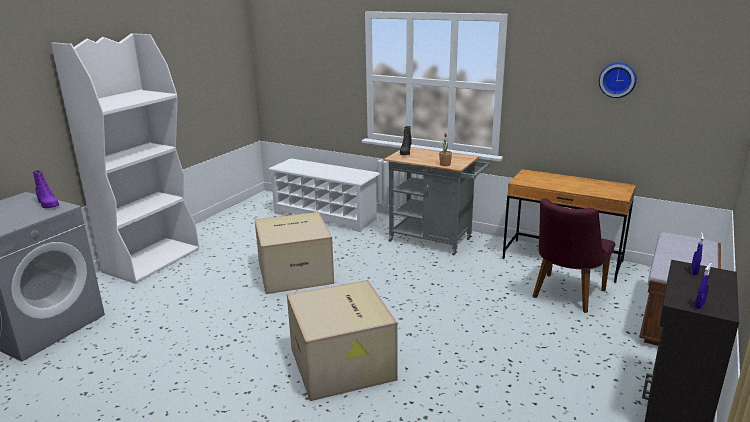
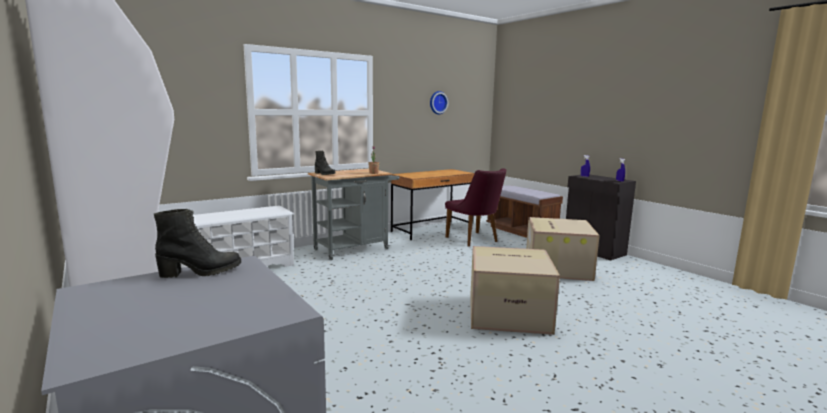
camera: 65 degrees left, 10 degrees down
(48, 204) = (201, 272): purple boot -> black boot
(296, 272) = (331, 303): cardboard box -> cardboard box (556, 267)

